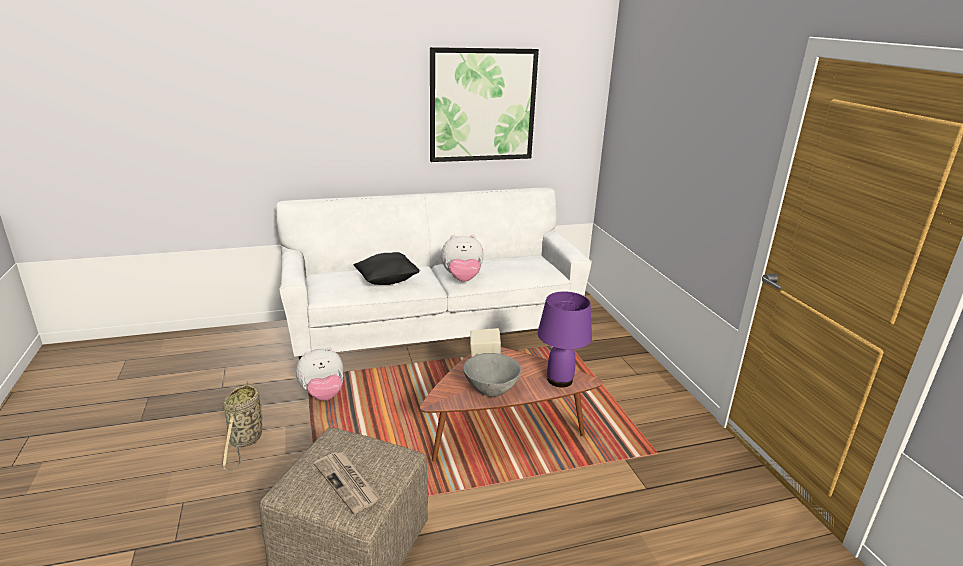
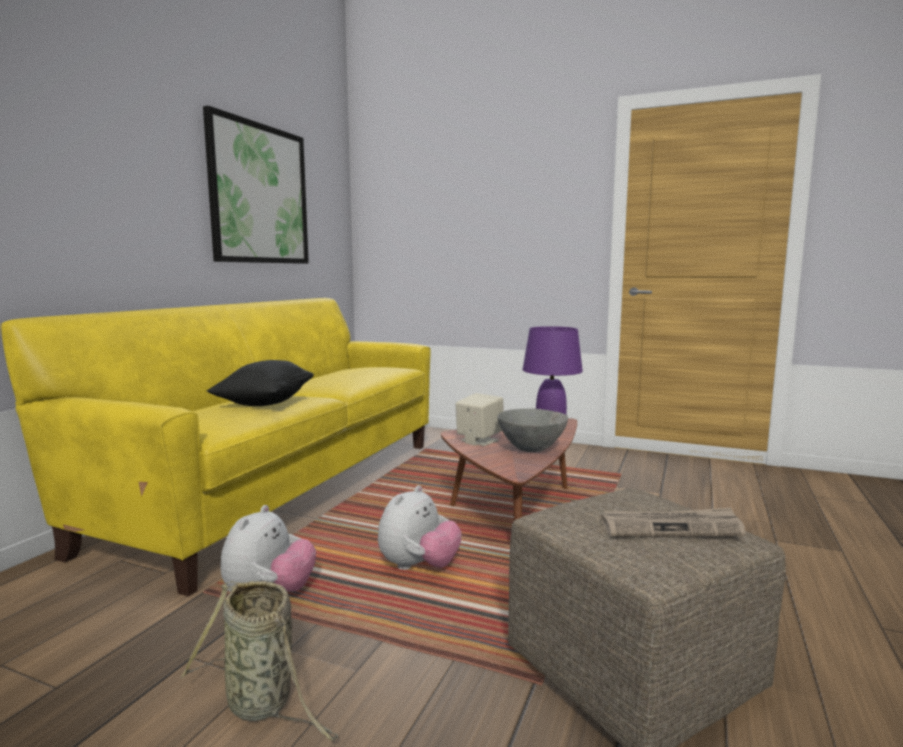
camera: 50 degrees left, 15 degrees down
(433, 332) = (283, 489): white sofa -> yellow sofa
(462, 279) = (339, 386): plush toy -> plush toy (418, 567)

